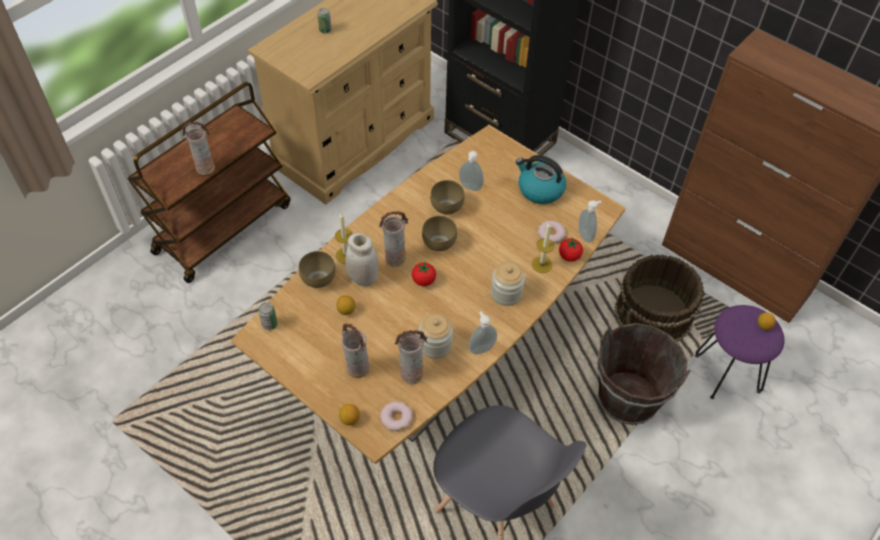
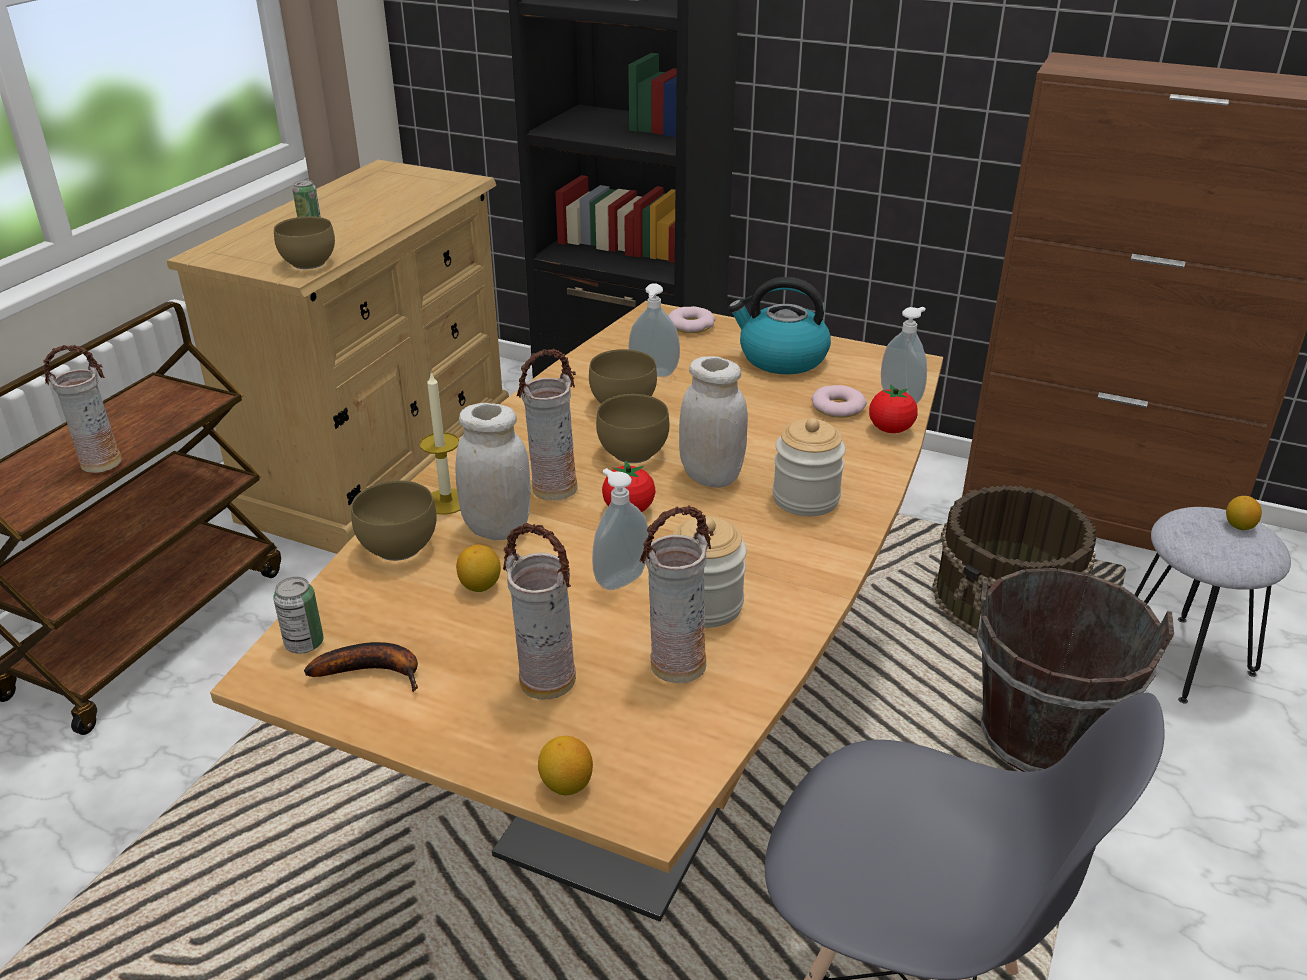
camera: 15 degrees left, 20 degrees down
(293, 346) = (374, 671): none -> banana
(318, 68) = (309, 262): none -> brown bowl
(396, 417) = (681, 755): donut -> donut (691, 325)
(469, 268) = (711, 476): none -> white jar
(481, 348) = (805, 590): soap dispenser -> soap dispenser (619, 579)
(541, 264) = (847, 448): candle -> none
(727, 373) = (1183, 659): purple stool -> grey stool

